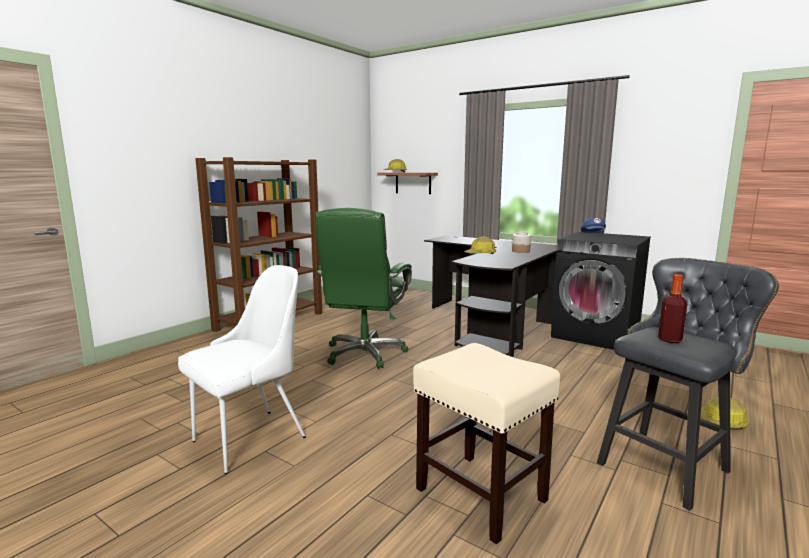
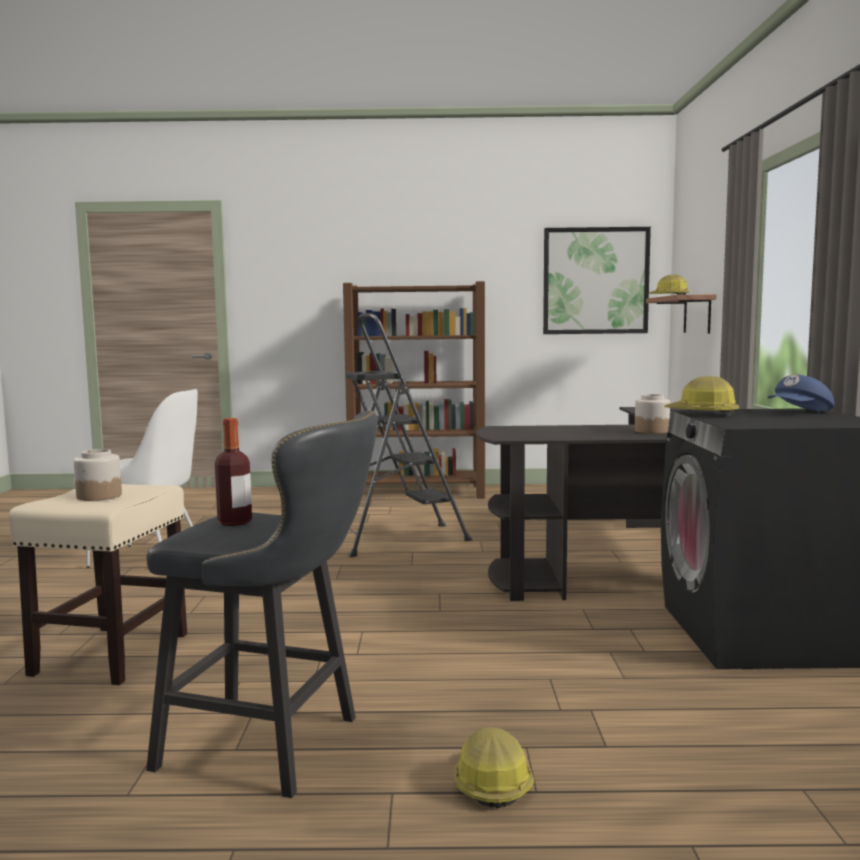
camera: 55 degrees right, 5 degrees down
(340, 160) = (595, 281): none -> picture
(365, 352) = (398, 540): green office chair -> step ladder
(480, 254) = (567, 426): hard hat -> hard hat (701, 414)
(487, 367) = (98, 496): none -> jar

